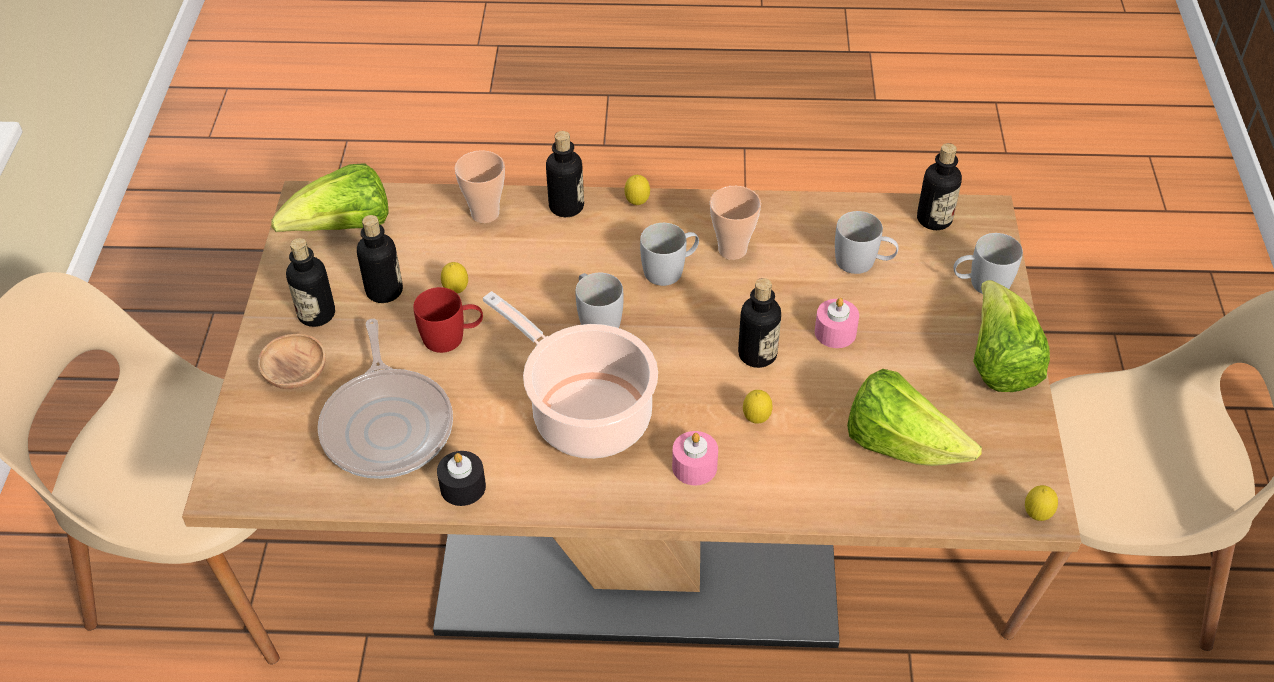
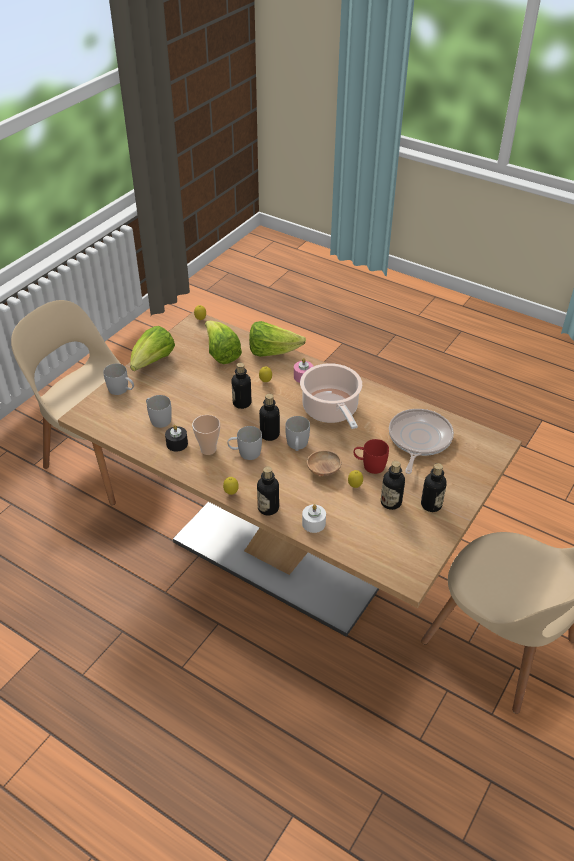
camera: 150 degrees left, 5 degrees down
(296, 374) = (452, 479): brown bowl -> brown bowl (323, 470)
(344, 229) = (396, 549): lettuce -> lettuce (272, 352)
(463, 487) = (398, 405): black candle -> black candle (177, 444)
(485, 213) = (313, 523): cup -> white candle
(835, 332) = (202, 398): pink candle -> none
(934, 219) = (104, 423): bottle -> bottle (269, 434)

